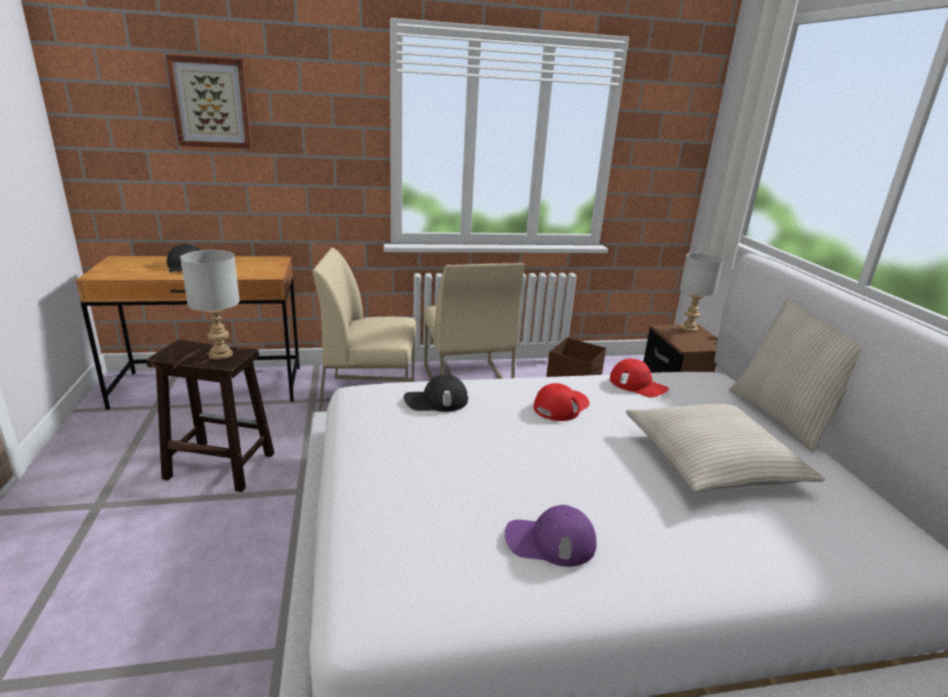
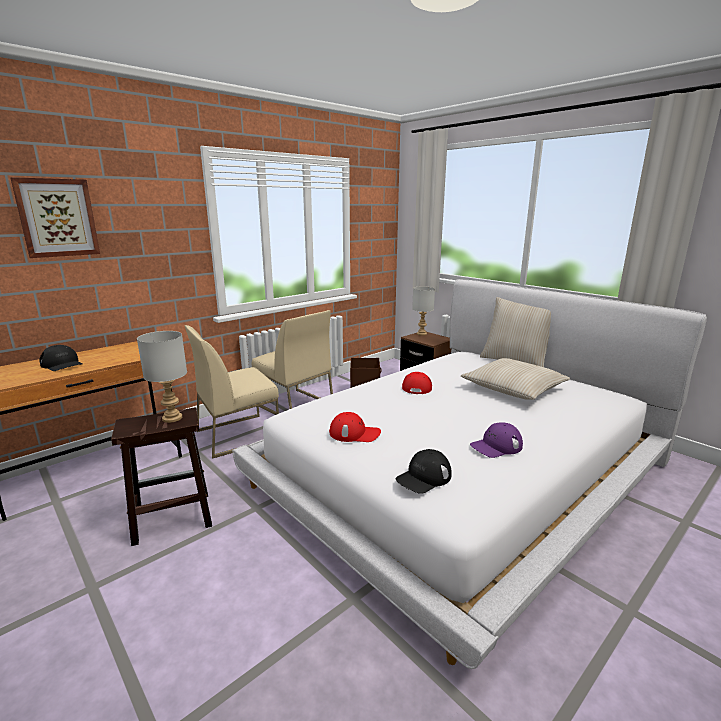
camera: 30 degrees left, 5 degrees down
(436, 400) = (347, 404): black cap -> black cap (423, 477)
(638, 385) = (438, 365): red cap -> red cap (355, 433)

